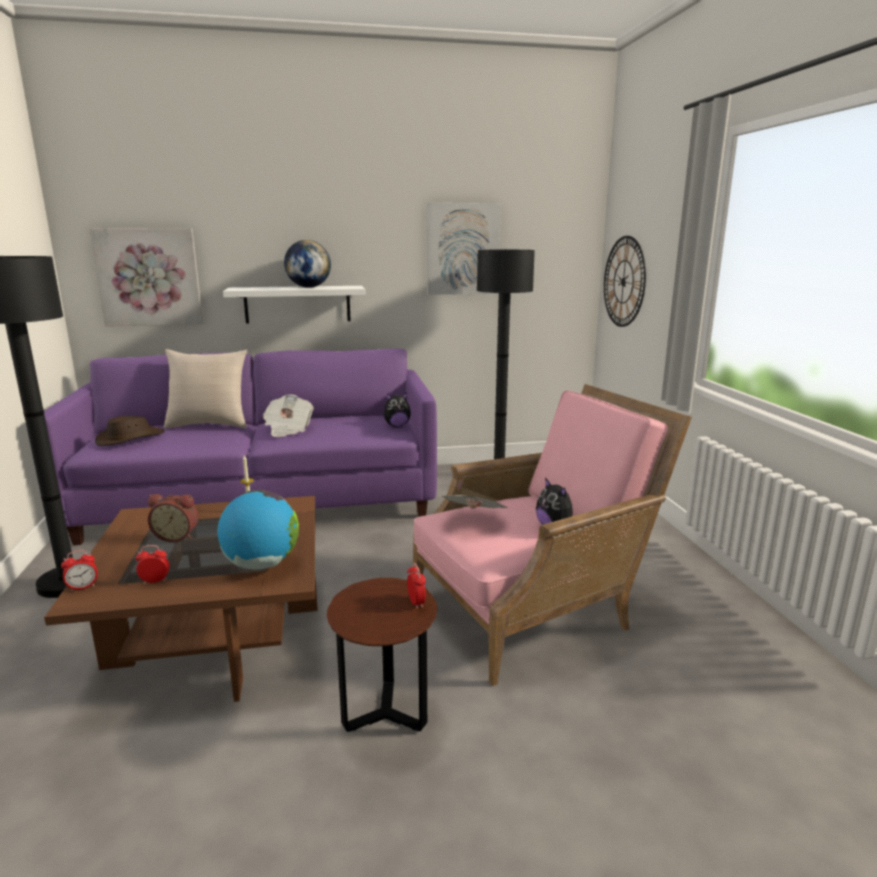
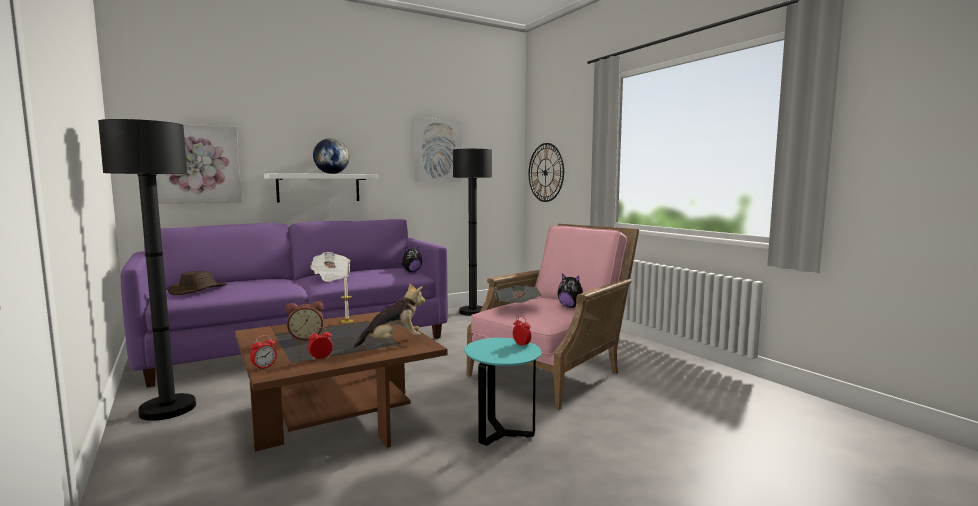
camera: 20 degrees left, 10 degrees down
(209, 425) = (259, 280): beige pillow -> none
(262, 564) = (393, 342): globe -> plush toy
(385, 713) = (502, 433): brown side table -> turquoise side table

